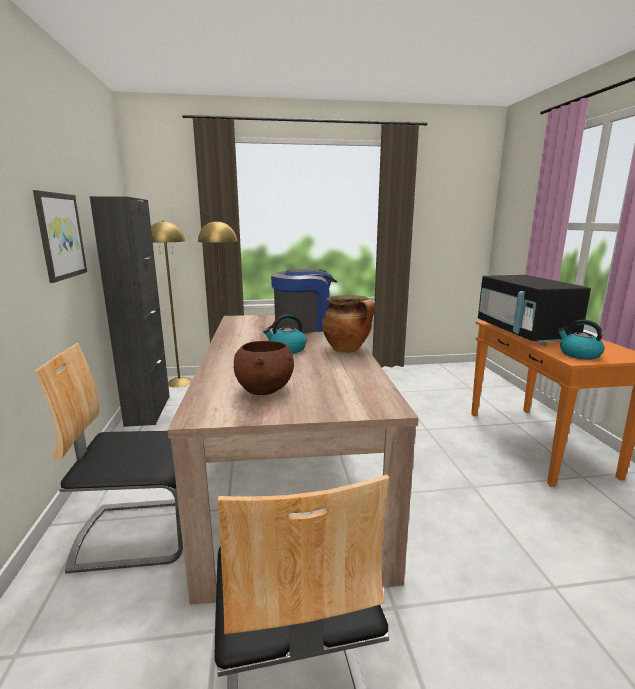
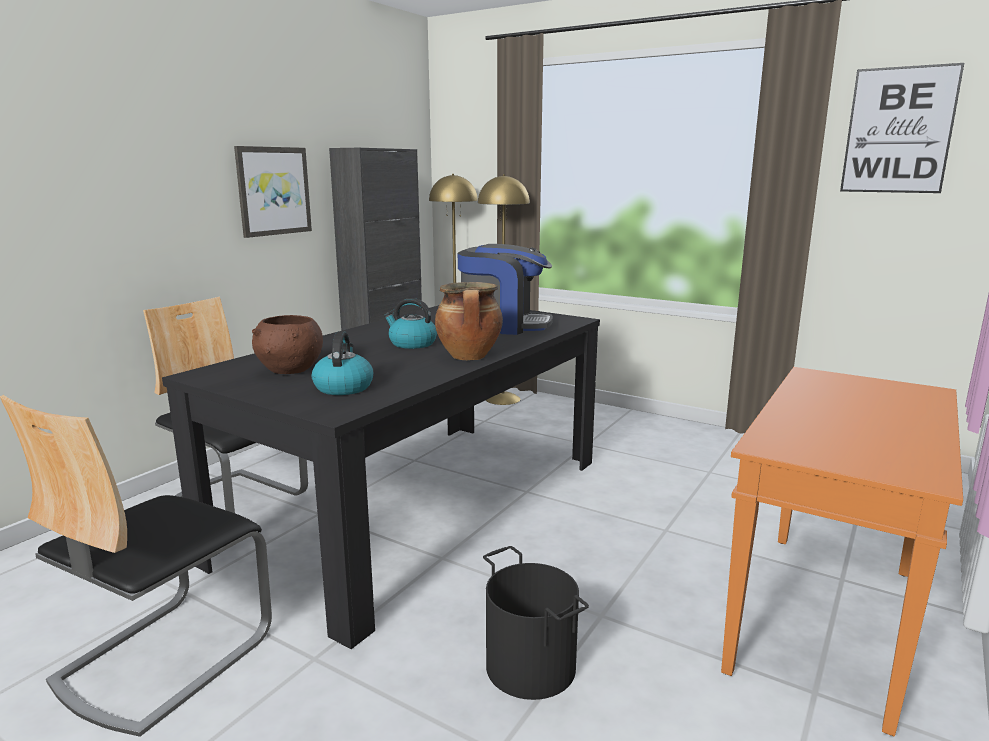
camera: 40 degrees right, 0 degrees up
(290, 471) = (421, 506): beige dining table -> black dining table
(441, 196) = (898, 130): none -> picture
(492, 532) = (529, 666): none -> black bucket
(524, 333) = (817, 398): black microwave -> none
(578, 354) = (803, 444): kettle -> kettle (343, 387)

